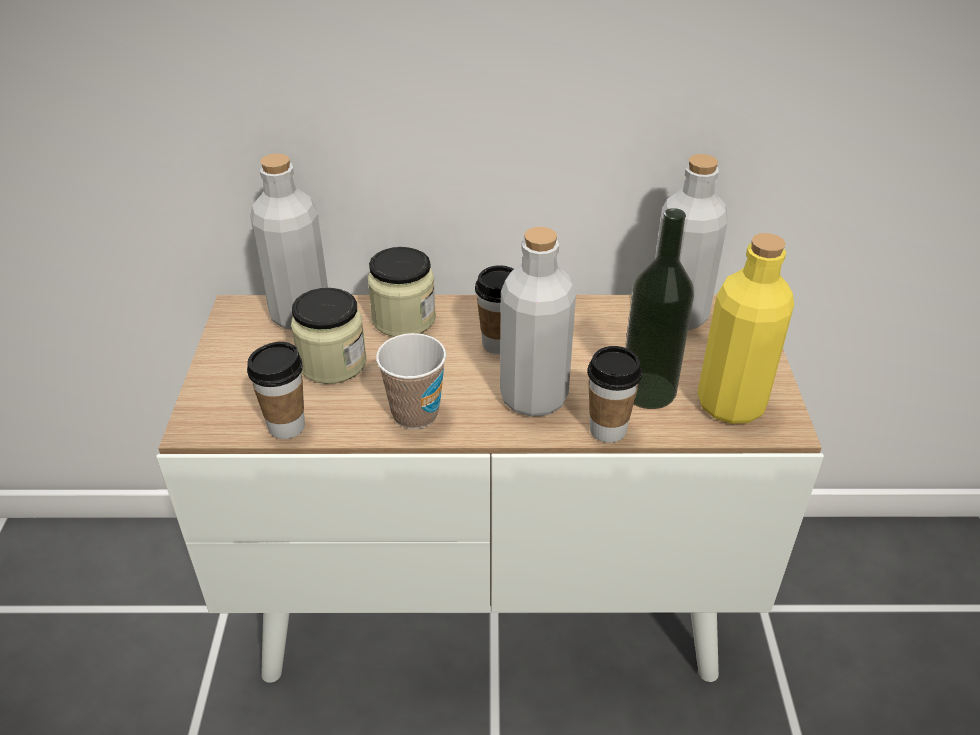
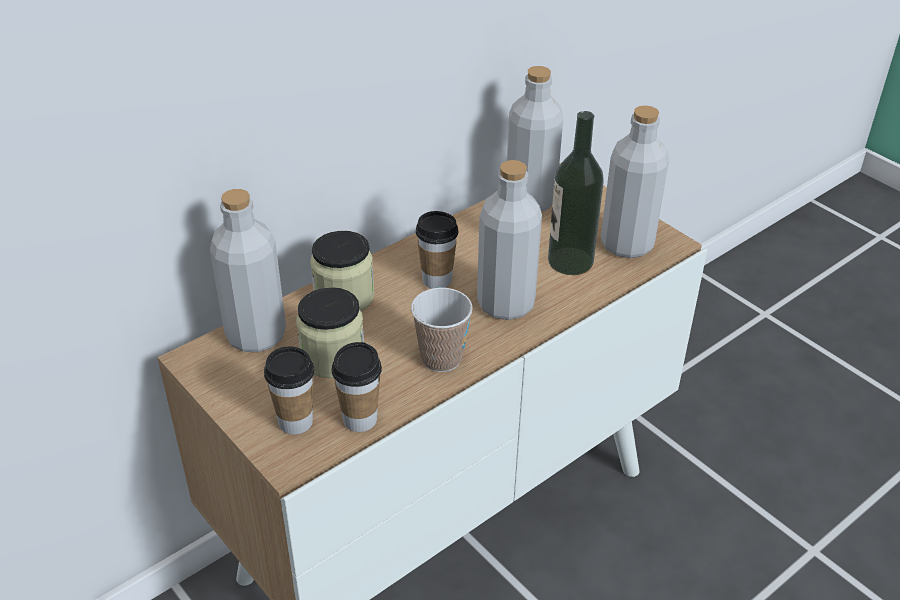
camera: 40 degrees left, 0 degrees up
(607, 430) = (576, 299): cup -> cup (295, 422)
(731, 404) = (627, 244): yellow bottle -> grey bottle

